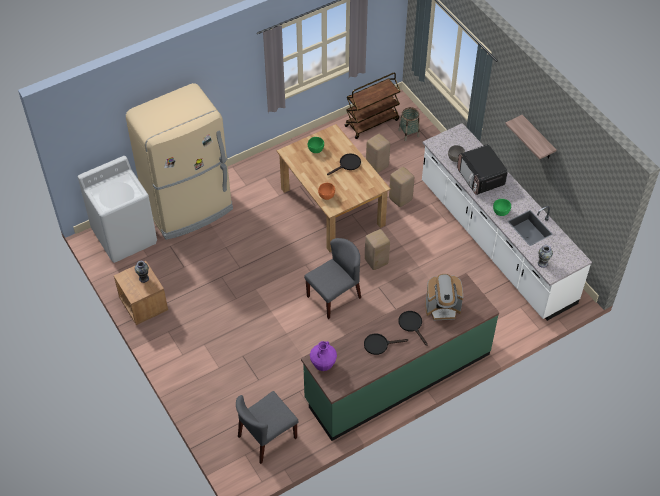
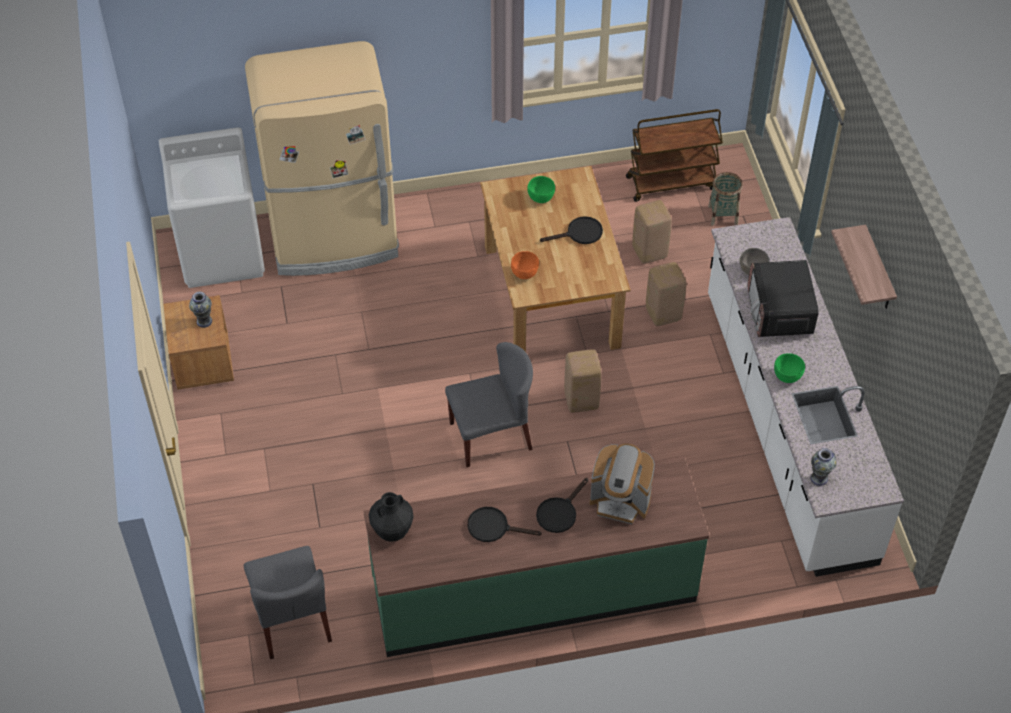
camera: 20 degrees right, 0 degrees up
(267, 437) = (292, 619): grey chair -> grey chair turned 90 degrees counterclockwise
(323, 365) = (392, 531): purple vase -> black vase
(412, 325) = (559, 512): black frying pan -> black frying pan turned 135 degrees counterclockwise

